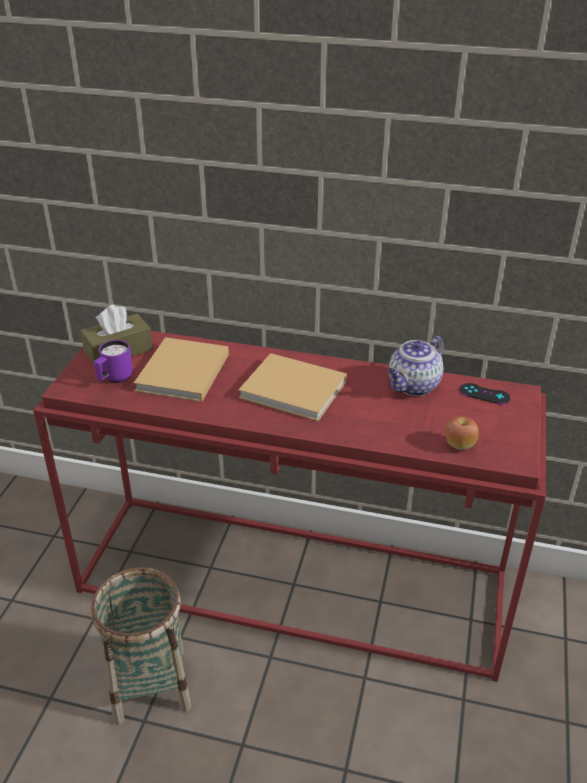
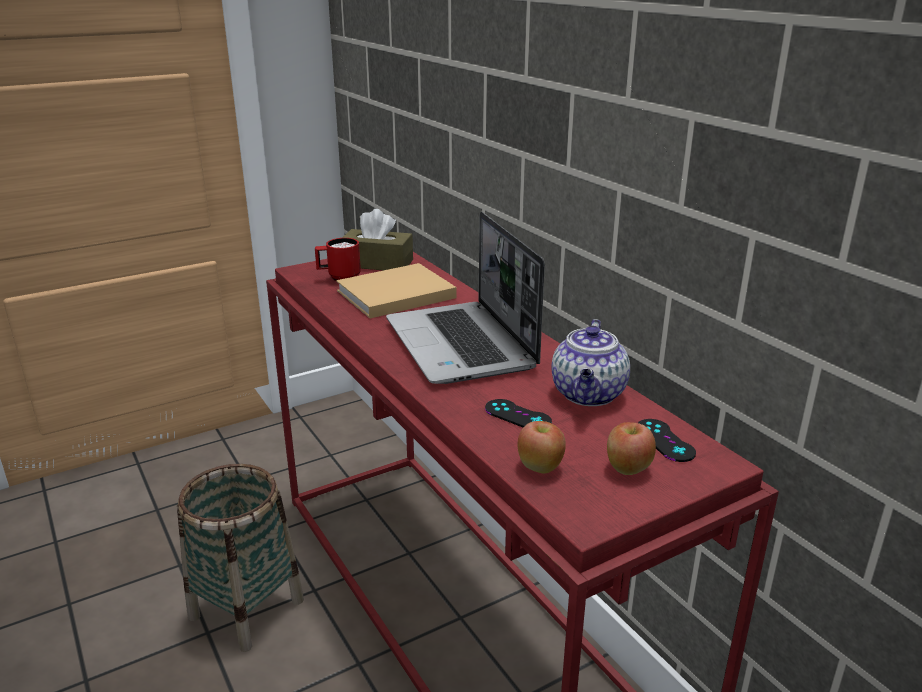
camera: 45 degrees right, 10 degrees down
(114, 379) = (339, 278): purple mug -> red mug
(296, 390) = (462, 345): beige book -> laptop
(401, 421) = (517, 415): none -> black game controller
(413, 386) = (589, 395): teapot -> teapot turned 75 degrees counterclockwise
(493, 421) = (627, 468): none -> apple

